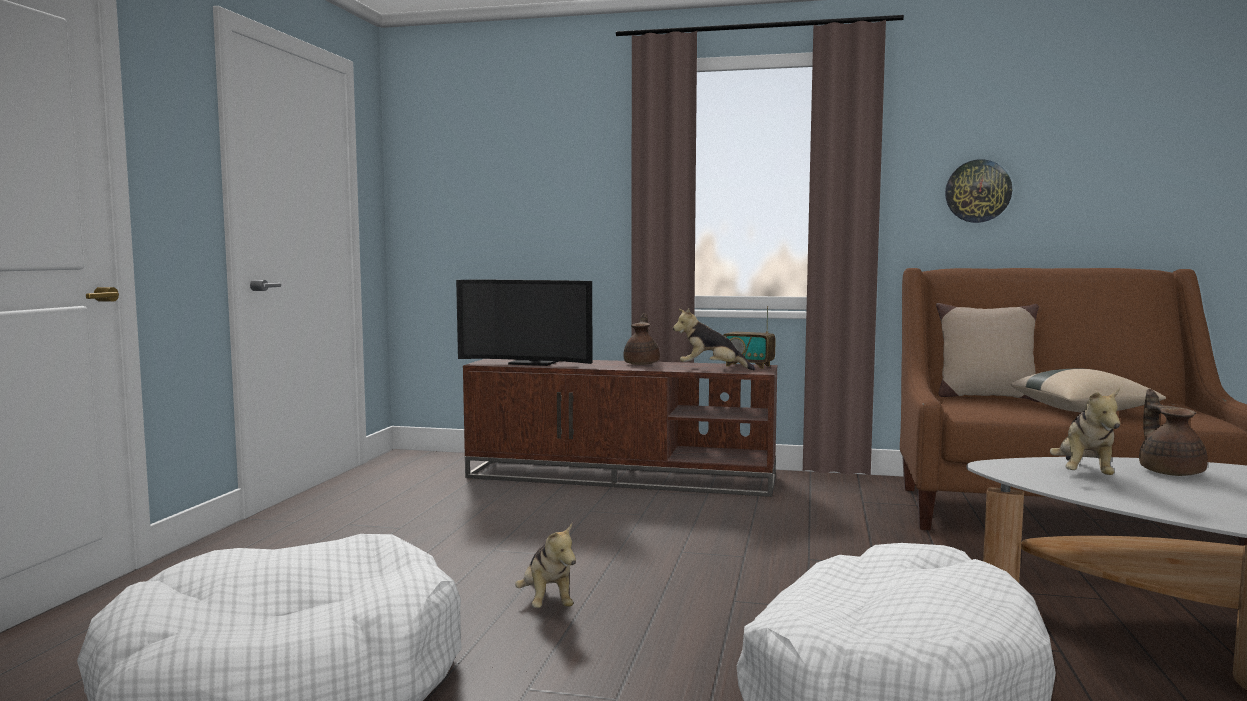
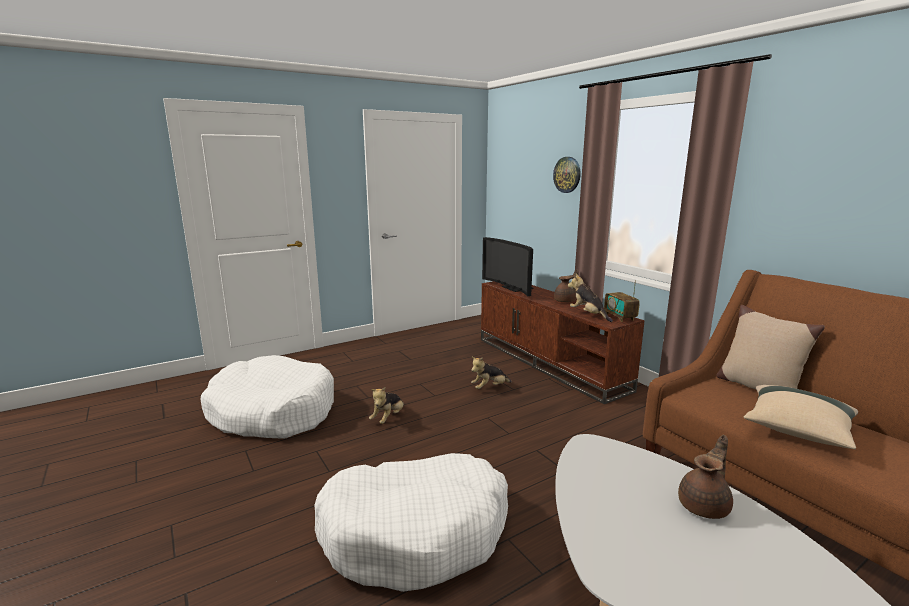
camera: 45 degrees right, 10 degrees up
(977, 191) = (828, 211): wall clock -> wall clock (567, 174)
(1084, 475) = (625, 476): plush toy -> plush toy (489, 388)

